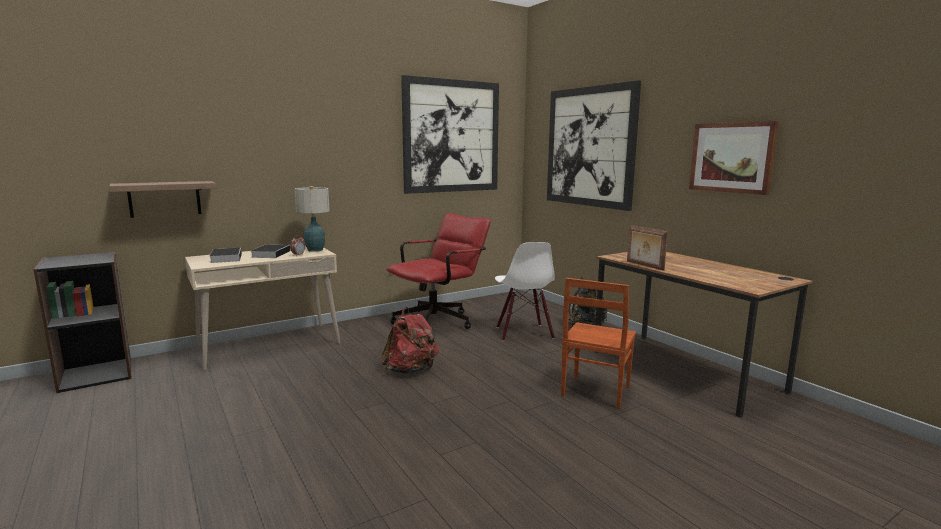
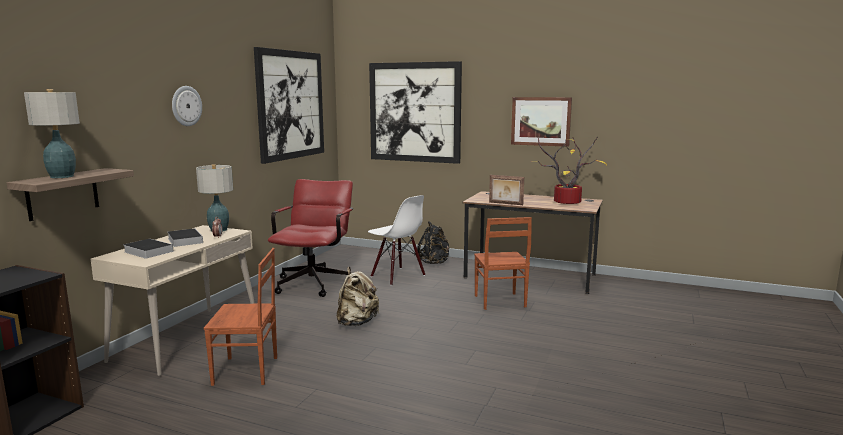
camera: 35 degrees left, 0 degrees up
(151, 183) = (61, 176): none -> table lamp
(258, 388) = (246, 371): none -> brown chair
(308, 130) = (186, 106): none -> wall clock
(411, 370) = (357, 322): red backpack -> beige backpack
(743, 276) = (568, 202): none -> potted plant

